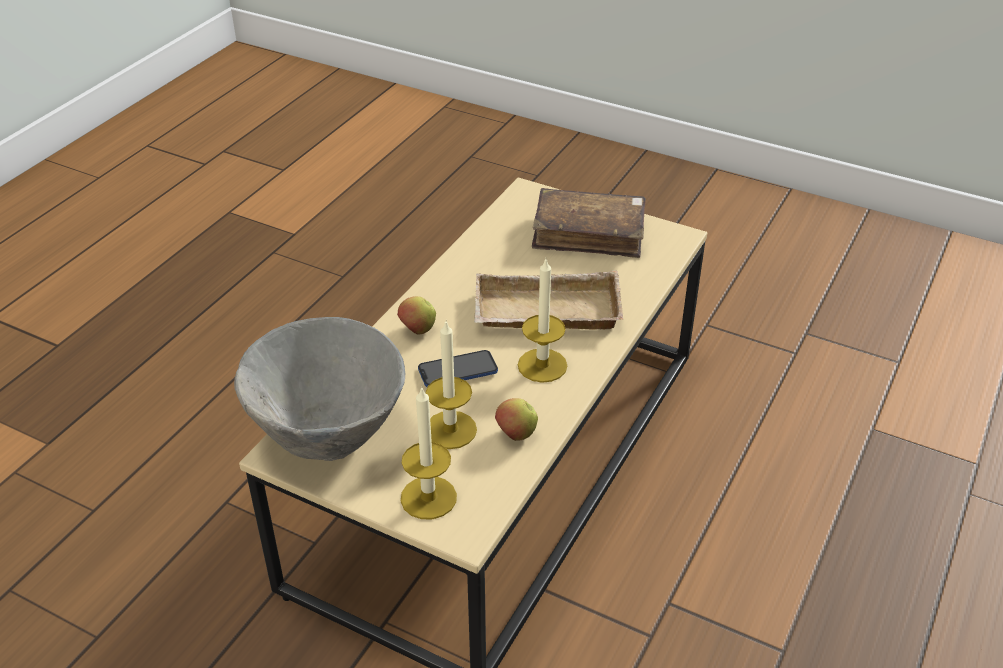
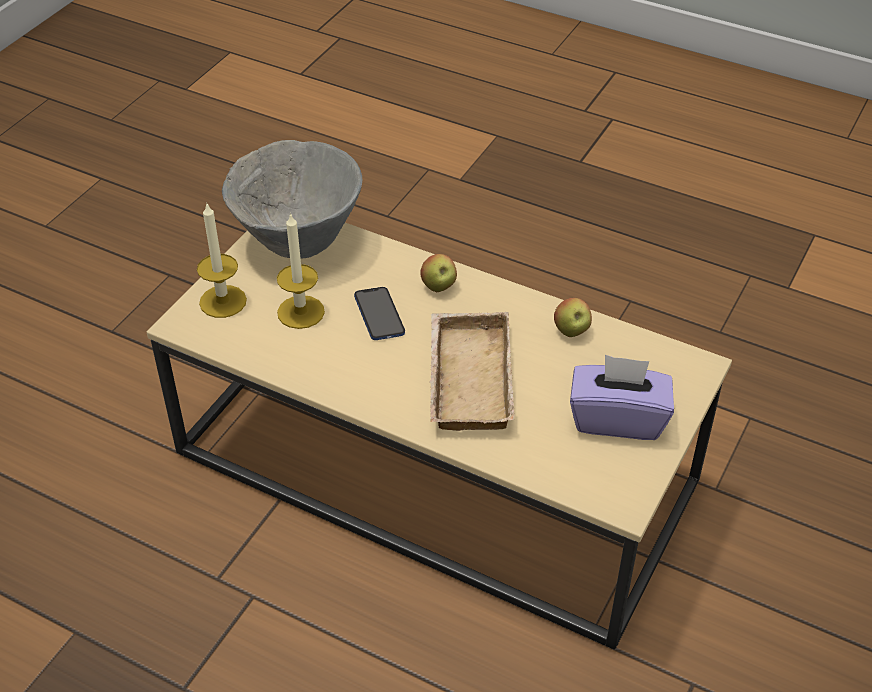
camera: 90 degrees right, 5 degrees up
(516, 434) = (290, 354): apple -> apple (571, 331)
(542, 365) = (384, 373): candle -> none
(588, 234) = (617, 418): brown book -> purple tissue box

